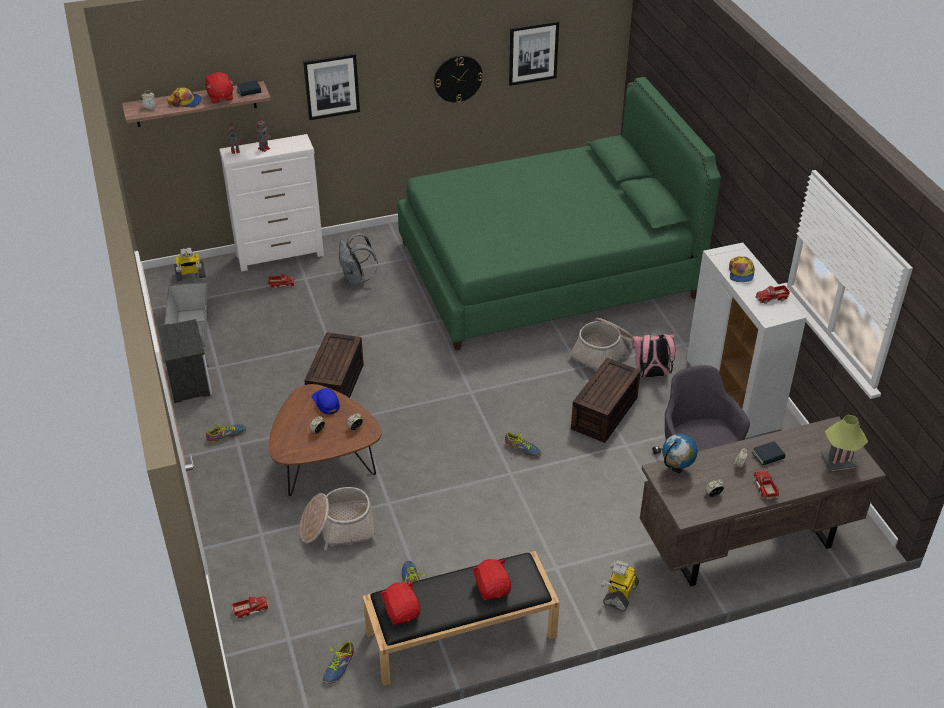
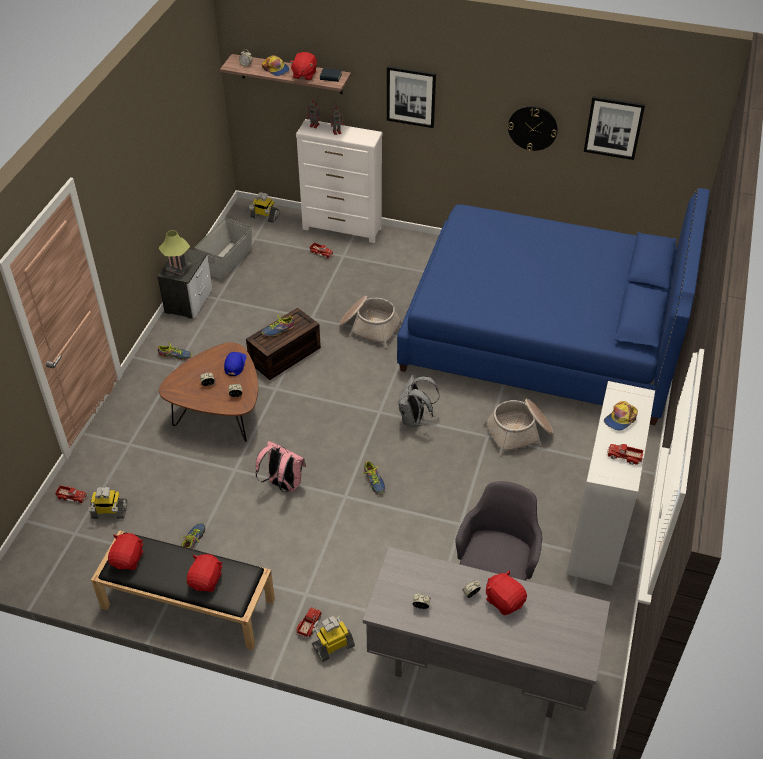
camera: 35 degrees right, 5 degrees up
(303, 602) = (109, 512): none -> toy robot
(338, 528) = (182, 469): basket -> basket (369, 327)
(339, 667) = (86, 575): shoe -> shoe (278, 330)
(356, 280) = (379, 275): grey backpack -> grey backpack (414, 419)
(546, 269) = (542, 335): green bed -> blue bed
(605, 414) = (469, 488): brown storage box -> none
(651, 374) = (543, 474): pink backpack -> pink backpack (283, 484)
(677, 469) = (413, 566): globe -> none
(746, 544) = (478, 669): brown desk -> grey desk
(765, 487) = (471, 627): toy truck -> toy truck (309, 624)
(768, 456) = (504, 600): book -> red plush toy
(839, 462) = (564, 643): table lamp -> table lamp (177, 268)

